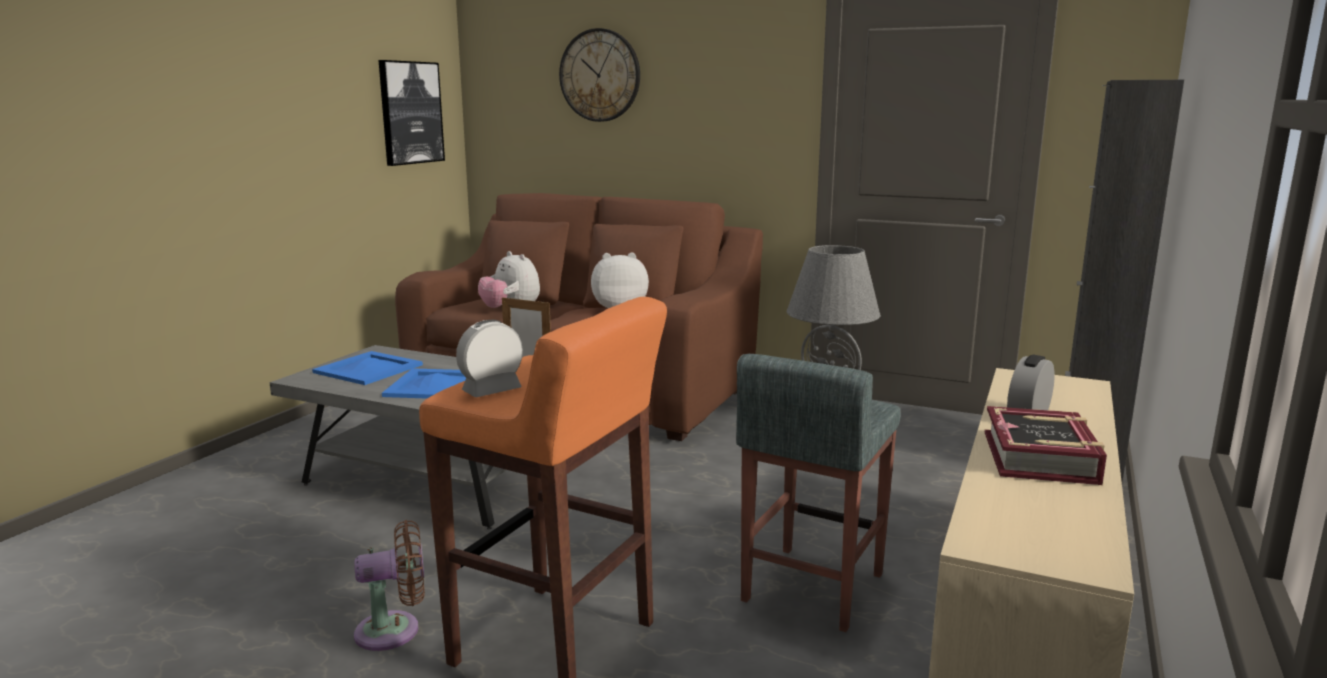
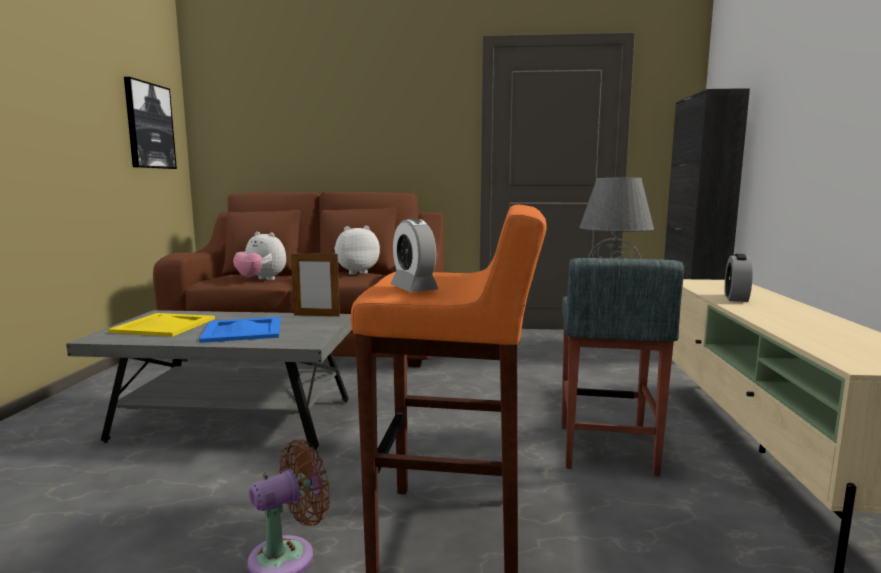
camera: 20 degrees left, 5 degrees down
(367, 369) = (163, 325): blue tray -> yellow tray
(491, 390) = (414, 288): alarm clock -> alarm clock turned 60 degrees counterclockwise
(600, 75) = (309, 103): wall clock -> none
(1040, 458) = (788, 316): book -> none

